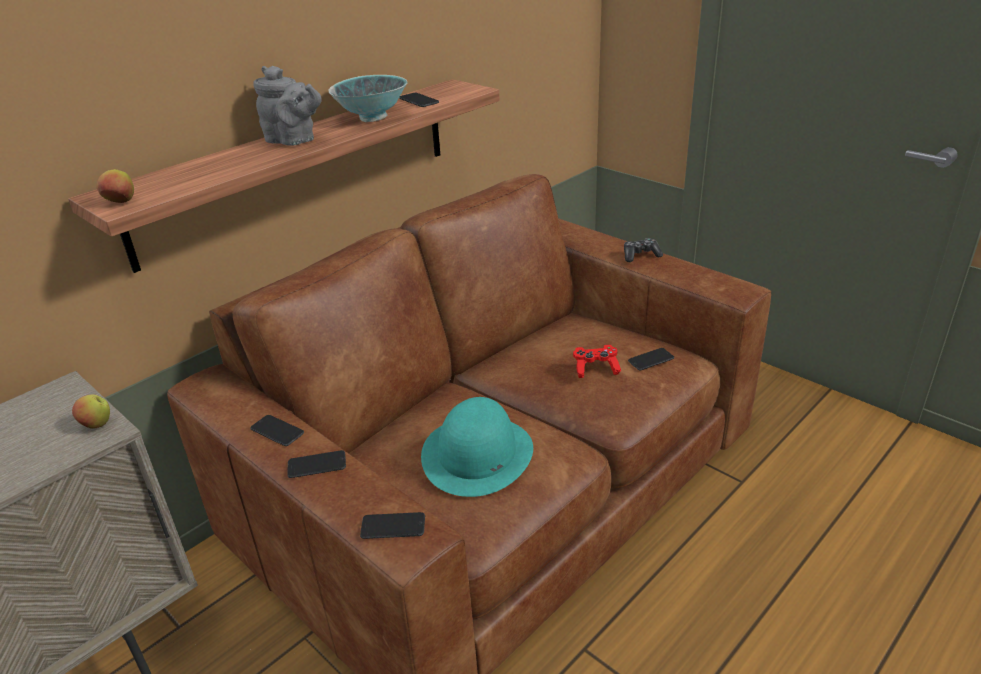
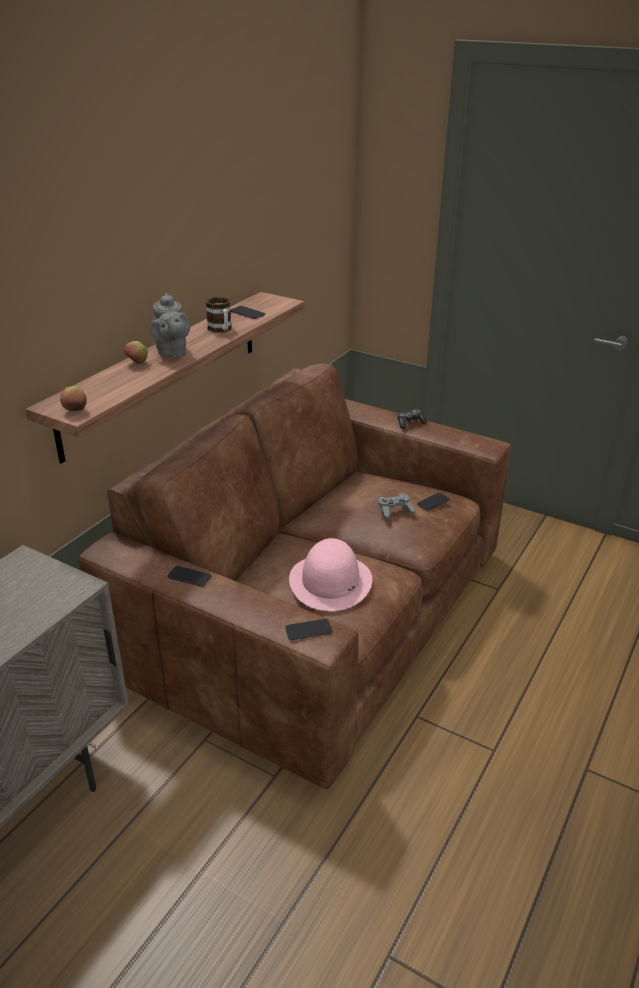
camera: 15 degrees left, 0 degrees up
(97, 425) = (71, 581): apple -> apple (137, 363)
(293, 141) = (172, 352): grey teapot -> grey teapot turned 60 degrees clockwise
(317, 465) = (232, 597): phone -> none
(373, 118) = (221, 330): bowl -> mug
(477, 454) = (330, 581): turquoise hat -> pink hat
(595, 368) = (395, 512): red game controller -> grey game controller

